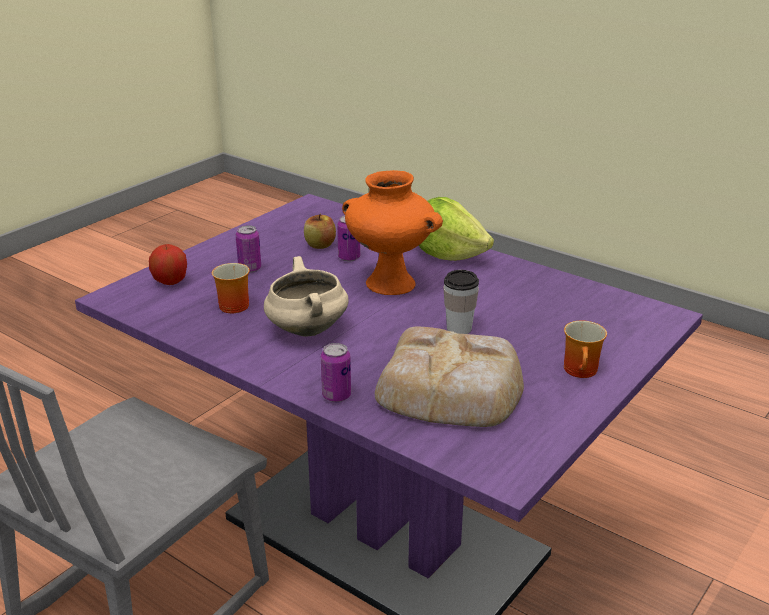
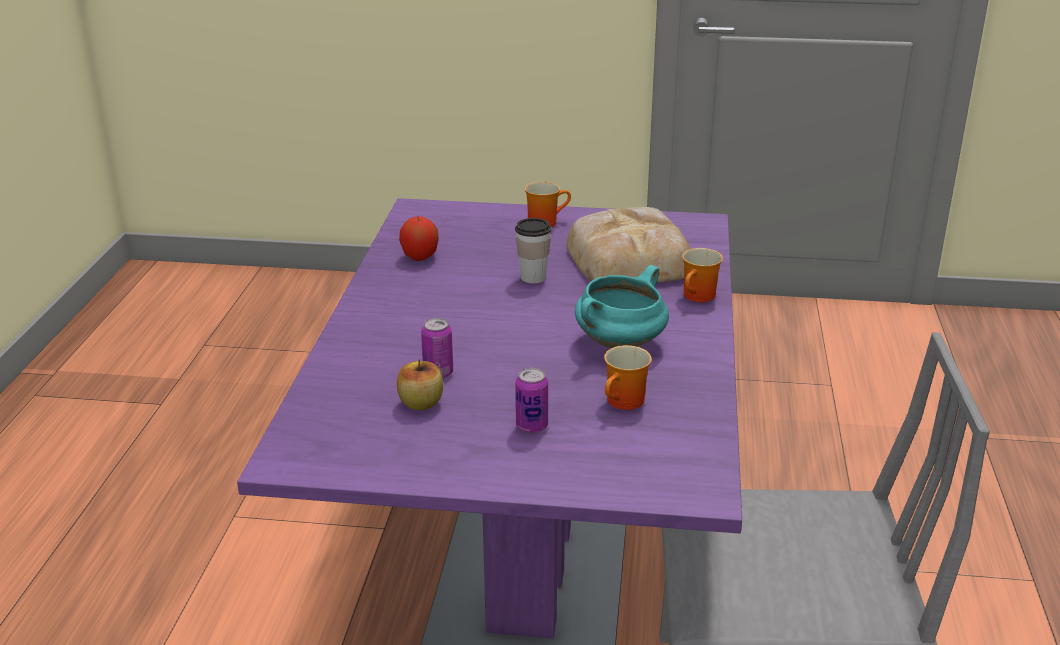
camera: 120 degrees left, 0 degrees up
(170, 282) = (622, 468): apple -> apple (420, 256)
(306, 329) = (620, 344): beige cooking pot -> turquoise cooking pot
(336, 396) = (700, 297): can -> mug
(388, 284) = (481, 331): orange vase -> none
(448, 254) = (375, 320): lettuce -> none

